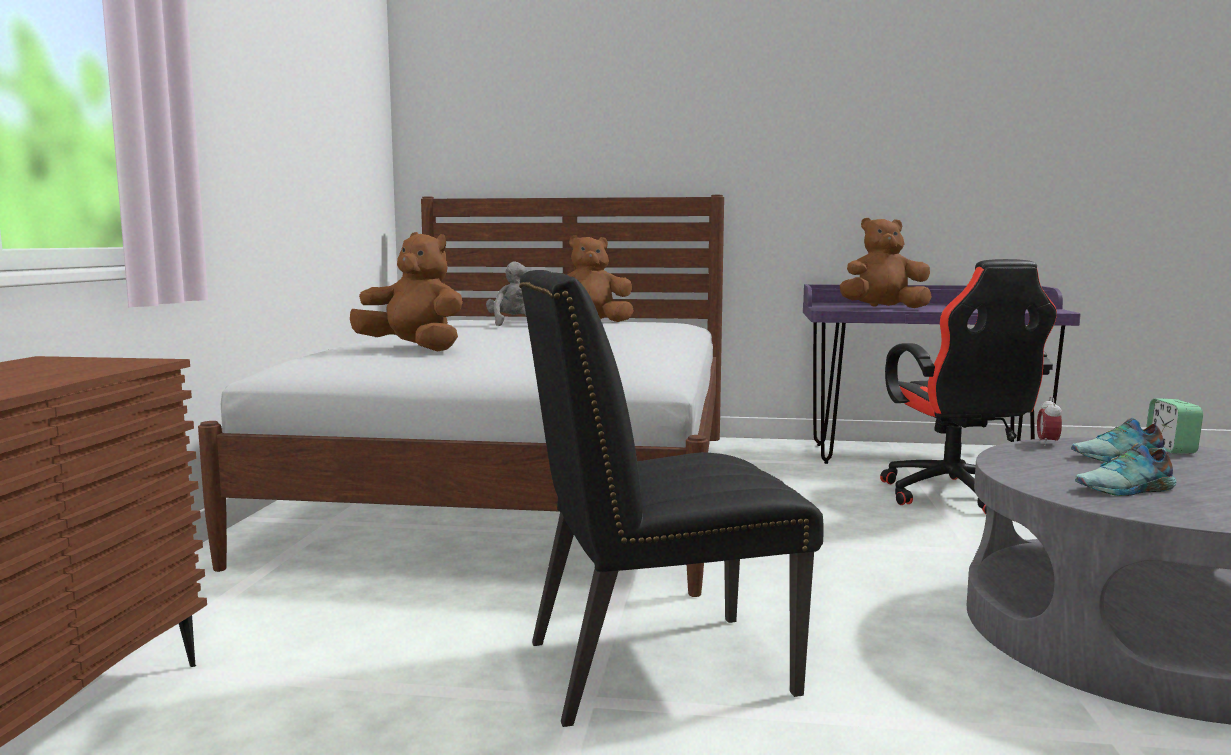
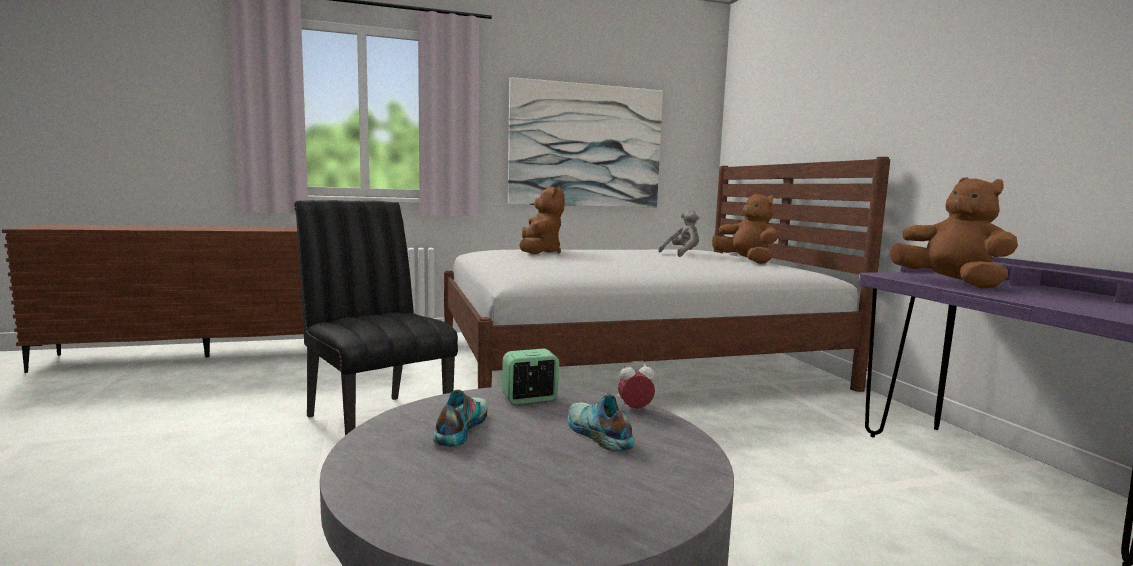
camera: 65 degrees right, 0 degrees up
(292, 158) = (586, 146): none -> picture
(955, 498) = (856, 504): black office chair -> none
(1127, 489) = (459, 428): shoe -> shoe turned 45 degrees clockwise
(1171, 449) = (684, 462): alarm clock -> alarm clock (530, 399)

